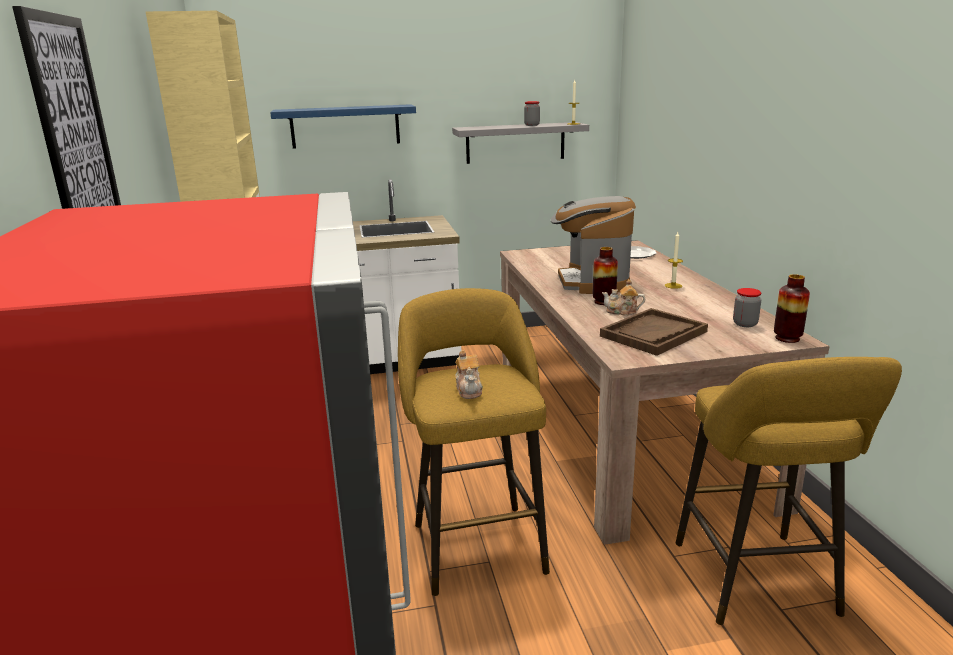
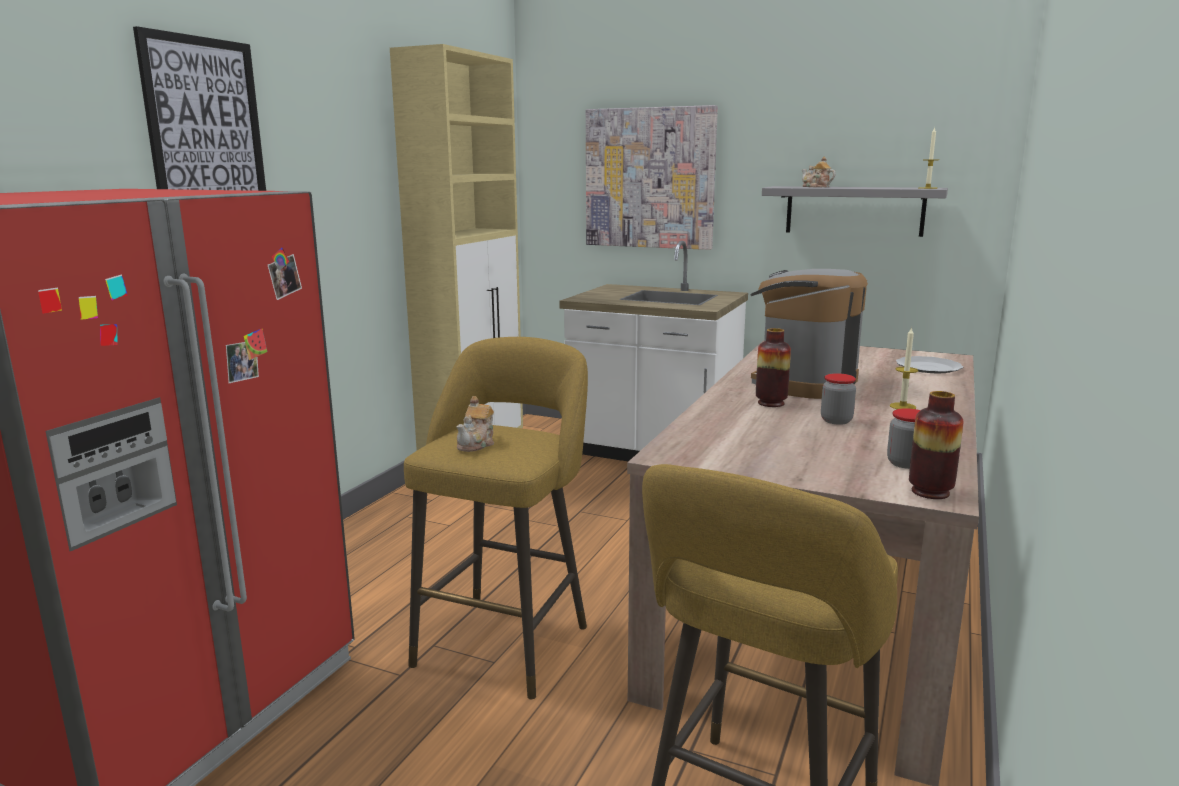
camera: 35 degrees right, 5 degrees down
(345, 126) = (650, 178): blue shelf -> picture
(532, 125) = (869, 187): jar -> jar (836, 420)
(622, 312) = (770, 416): teapot -> teapot (816, 187)
(653, 334) = (755, 444): brown tray -> none

